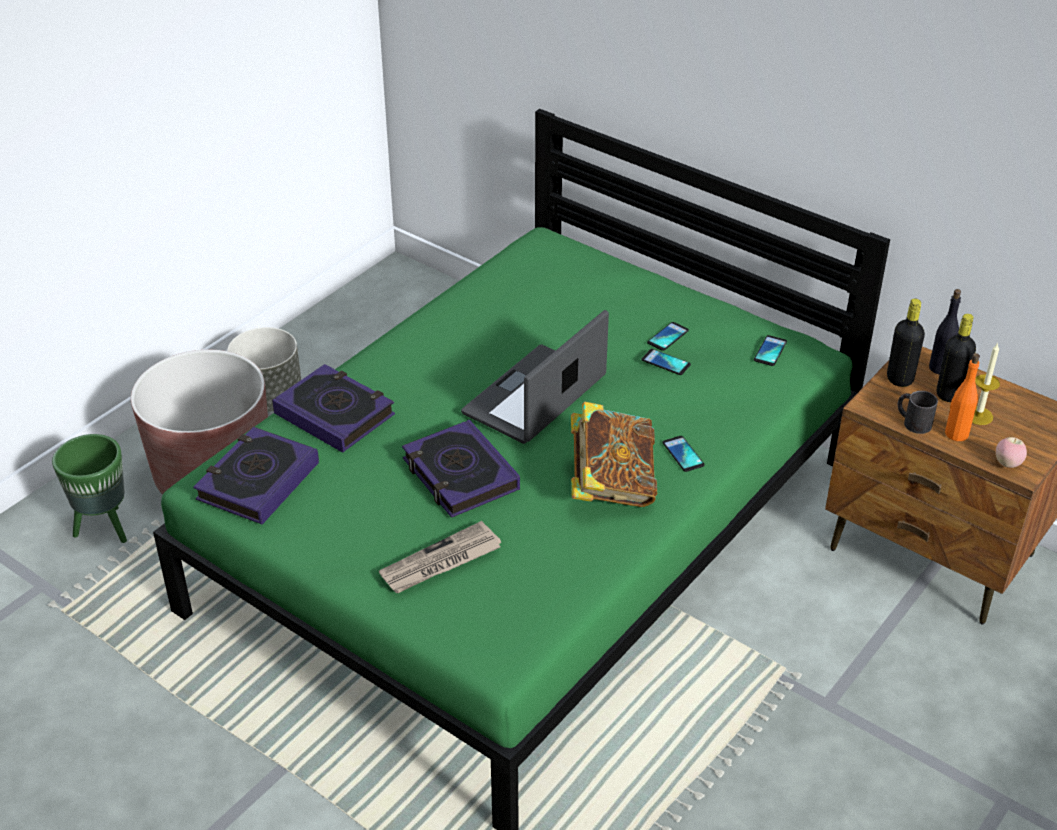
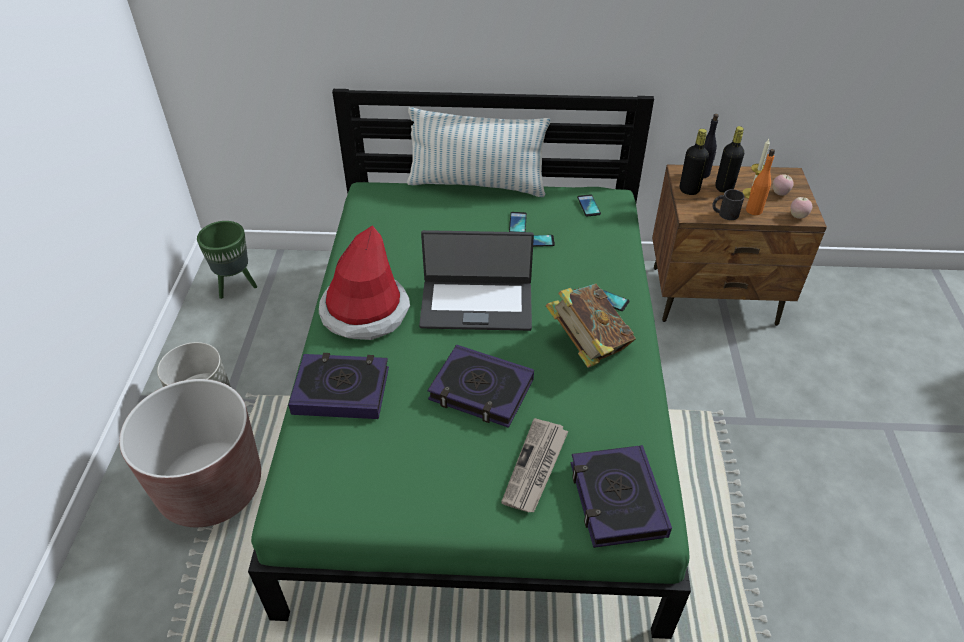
camera: 35 degrees left, 5 degrees up
(106, 528) = (150, 581): green planter -> green planter (236, 286)
(258, 481) = (331, 480): book -> book (617, 500)
(423, 356) = (365, 312): none -> hat
(536, 396) = (476, 304): laptop -> laptop turned 90 degrees counterclockwise
(667, 279) = (477, 185): none -> pillow
(1017, 430) = (779, 193): none -> apple

